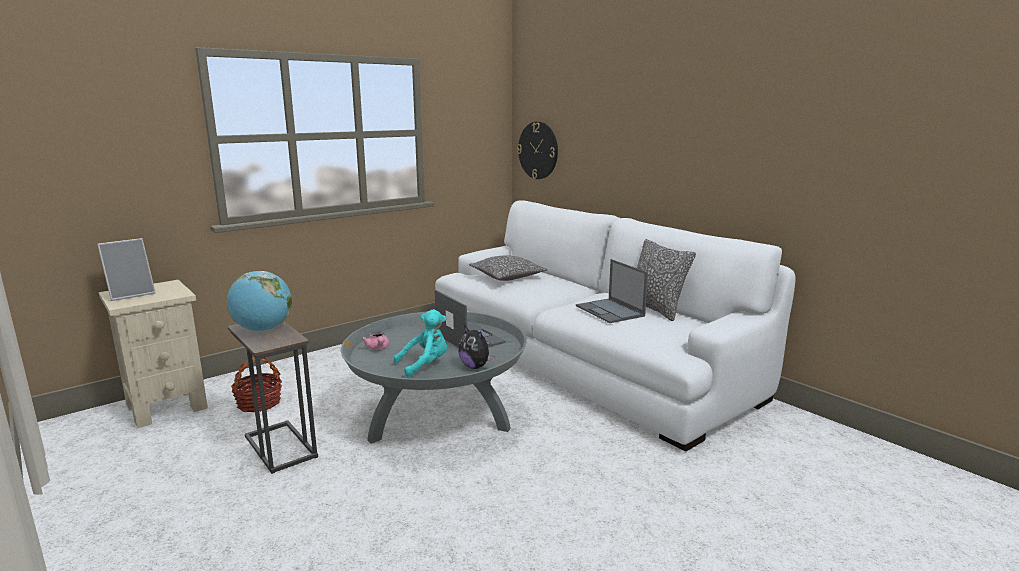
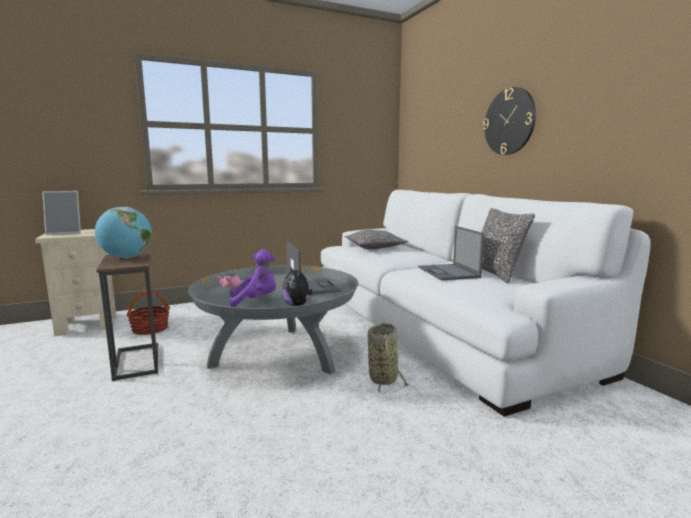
camera: 15 degrees right, 5 degrees down
(425, 365) = (256, 301): turquoise plush toy -> purple plush toy
(538, 150) = (416, 148): wall clock -> wall clock (509, 121)
(562, 428) = (383, 378): none -> basket

